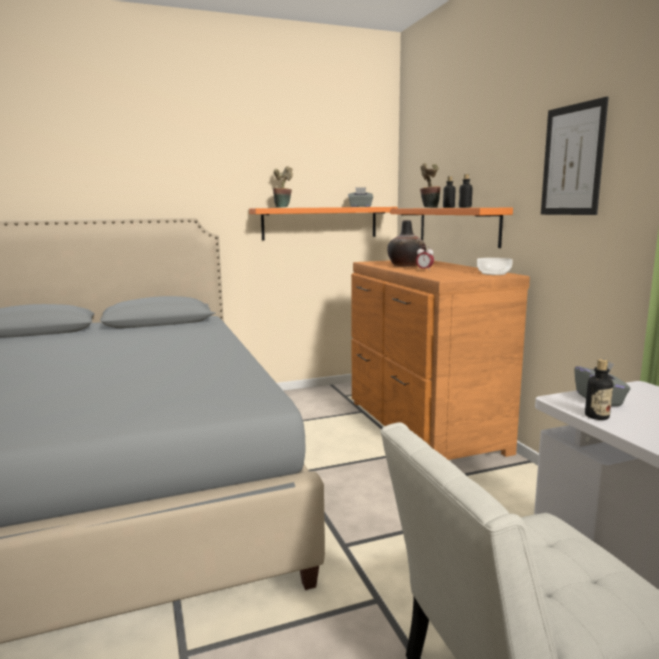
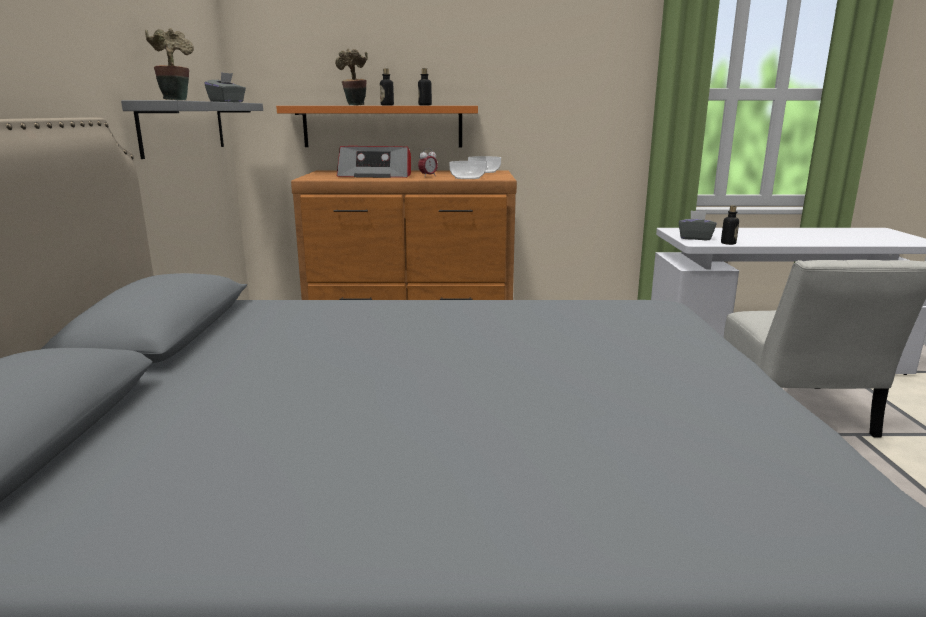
camera: 70 degrees left, 5 degrees up
(320, 223) = (184, 127): orange shelf -> grey shelf
(406, 265) = (376, 176): vase -> radio
(432, 275) = (467, 178): none -> bowl
(572, 160) = (550, 65): picture -> none

